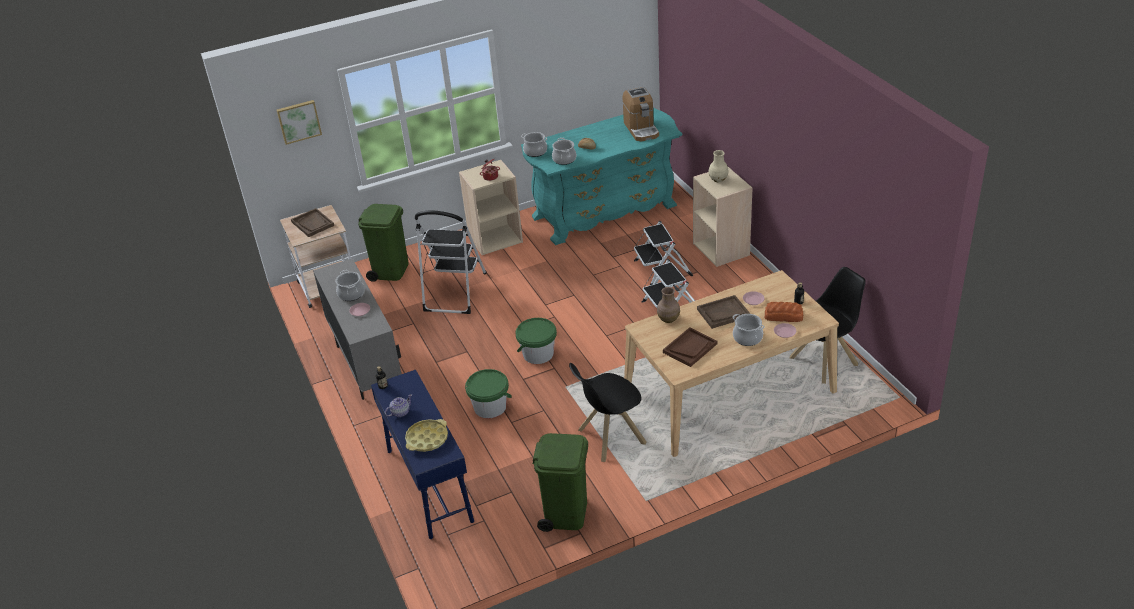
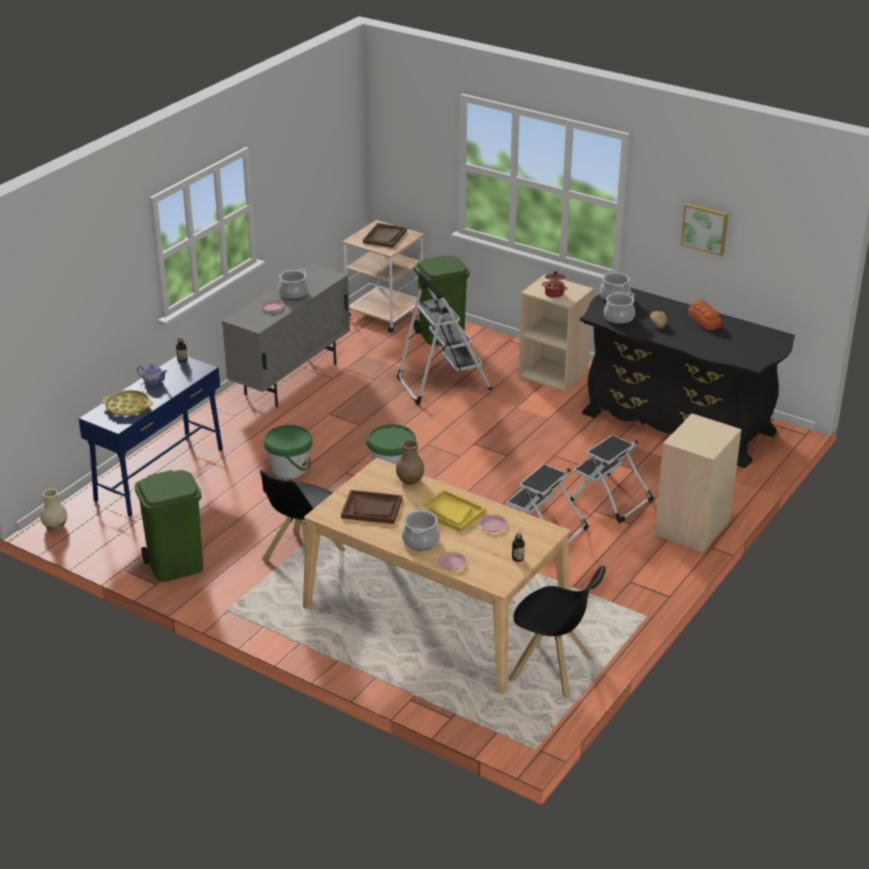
camera: 55 degrees right, 5 degrees down
(298, 121) = (415, 128): picture -> picture (705, 228)
(605, 212) = (676, 424): turquoise dresser -> black dresser
(609, 437) = (302, 556): black chair -> black chair turned 90 degrees counterclockwise
(641, 129) = (736, 344): coffee machine -> none
(718, 179) = (704, 431): beige vase -> beige vase (55, 526)
(723, 313) = (451, 512): brown tray -> yellow tray
(784, 316) = (481, 555): bread -> bread (704, 320)

